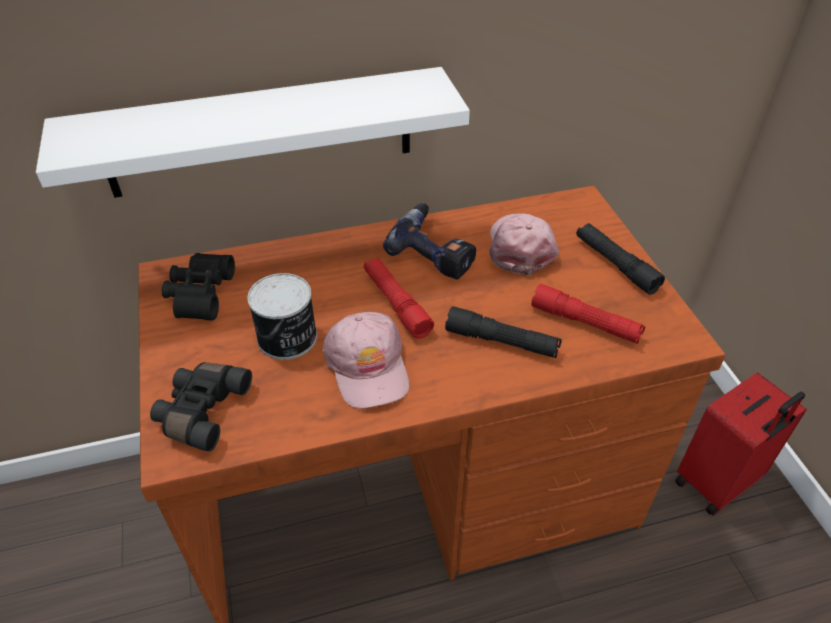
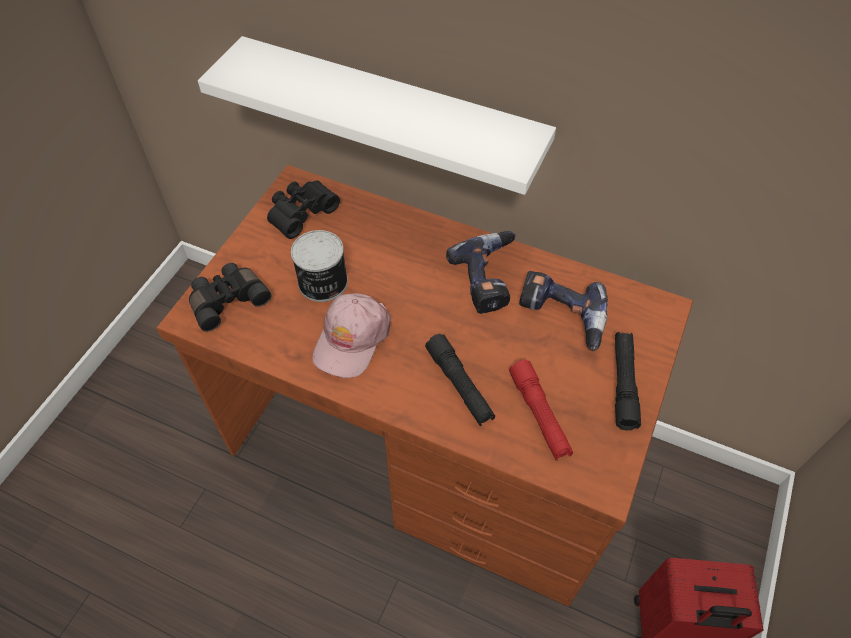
camera: 40 degrees right, 10 degrees up
(396, 303) = (417, 304): red flashlight -> none
(520, 247) = (560, 317): pink cap -> power drill

